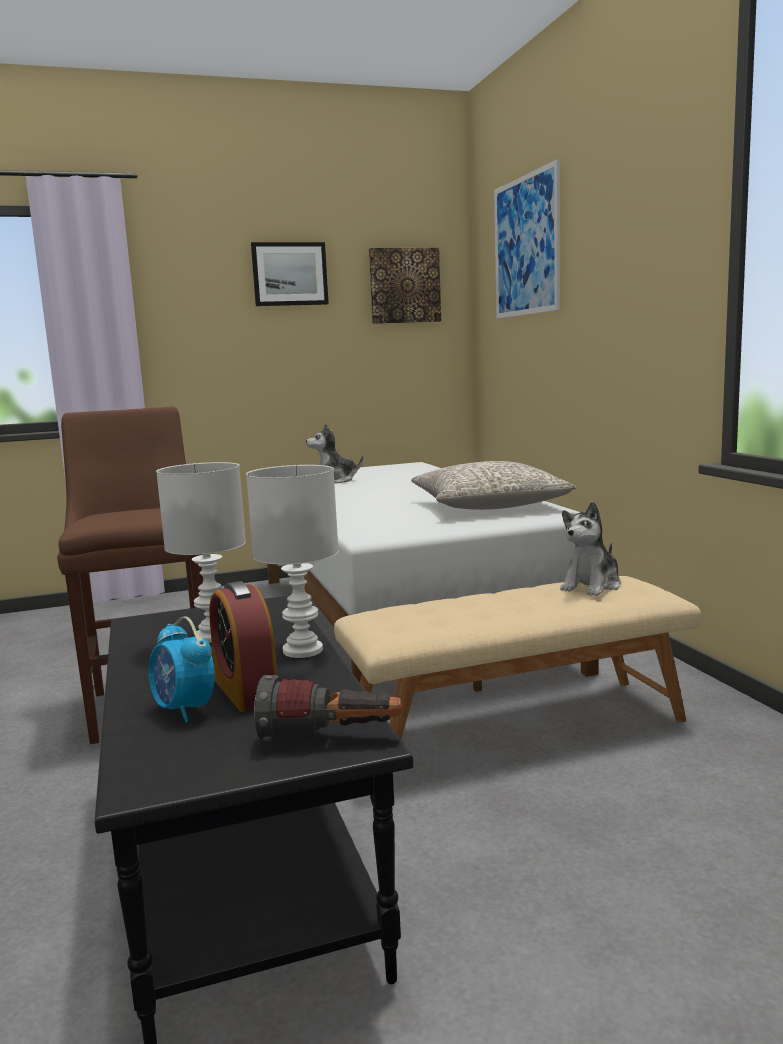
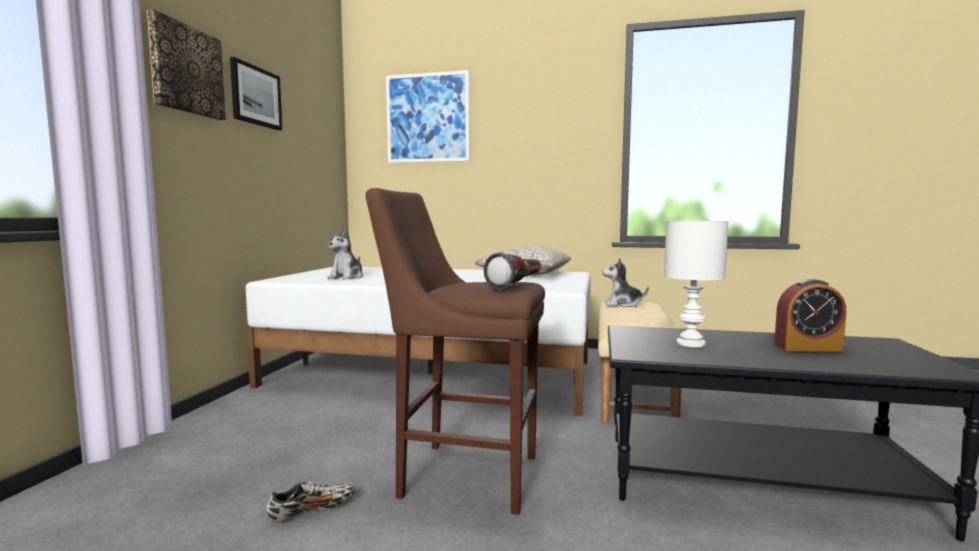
camera: 60 degrees left, 5 degrees down
(64, 676) = (312, 511): none -> shoe
(184, 710) = (839, 359): alarm clock -> none
(304, 650) = (736, 334): white table lamp -> none
(330, 738) = (882, 344): flashlight -> flashlight (518, 286)
(404, 286) = (317, 128): picture -> picture (186, 70)
(592, 586) = (622, 304): plush toy -> plush toy turned 120 degrees clockwise

